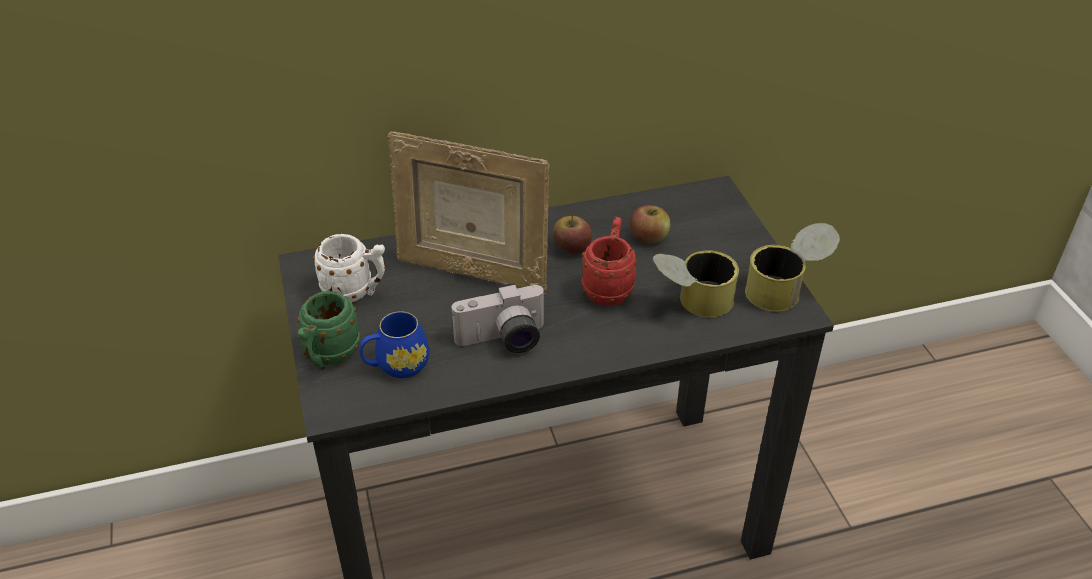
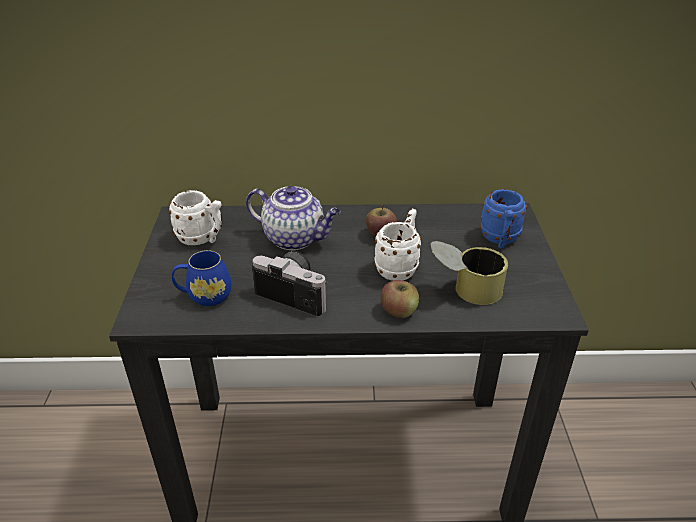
camera: 15 degrees right, 5 degrees down
(329, 357) = (157, 281): green mug -> none
(471, 271) = (295, 238): picture frame -> teapot
(503, 341) = (296, 292): camera -> camera turned 150 degrees counterclockwise
(609, 287) = (399, 267): red mug -> white mug
(649, 237) = (446, 236): apple -> apple (399, 310)
(711, 232) = (500, 240): none -> blue mug
(786, 289) = (552, 293): can -> none

